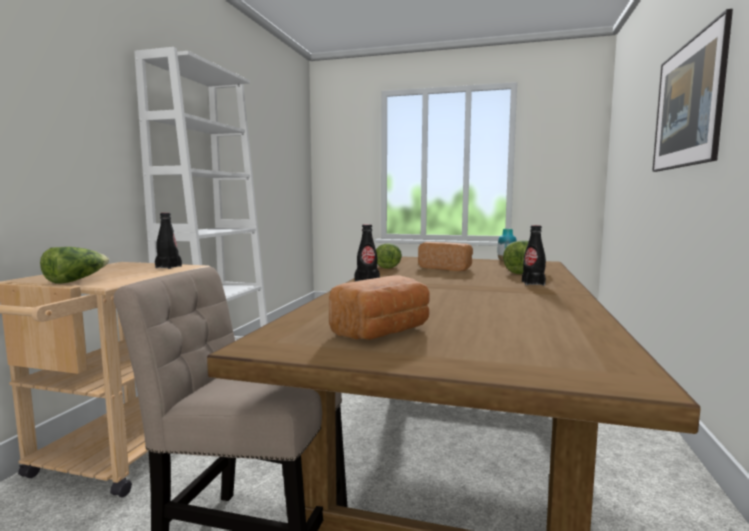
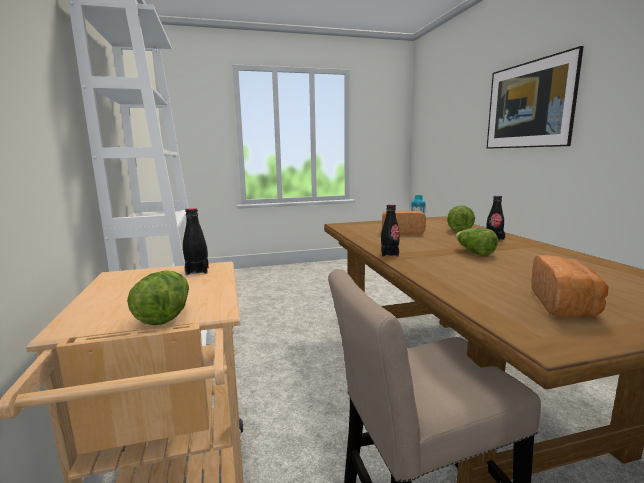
camera: 30 degrees left, 5 degrees up
(388, 266) = (356, 236): lettuce -> lettuce (474, 252)

